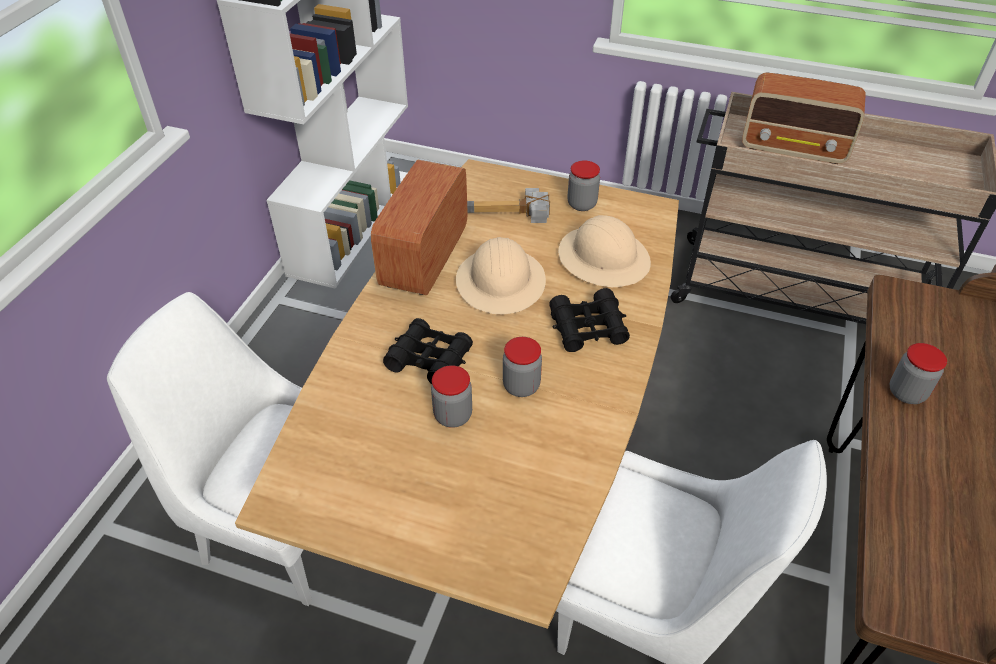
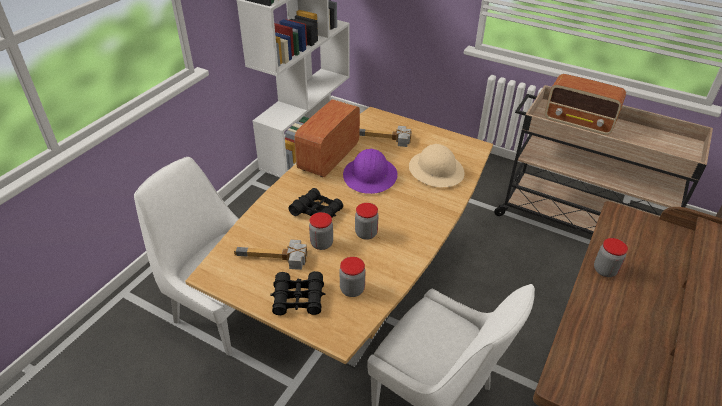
camera: 10 degrees right, 5 degrees down
(378, 459) = (273, 260): none -> hammer
(501, 282) = (370, 176): beige hard hat -> purple hard hat
(582, 204) = (431, 139): jar -> jar (352, 289)
(588, 328) = (415, 208): black binoculars -> black binoculars (298, 298)

